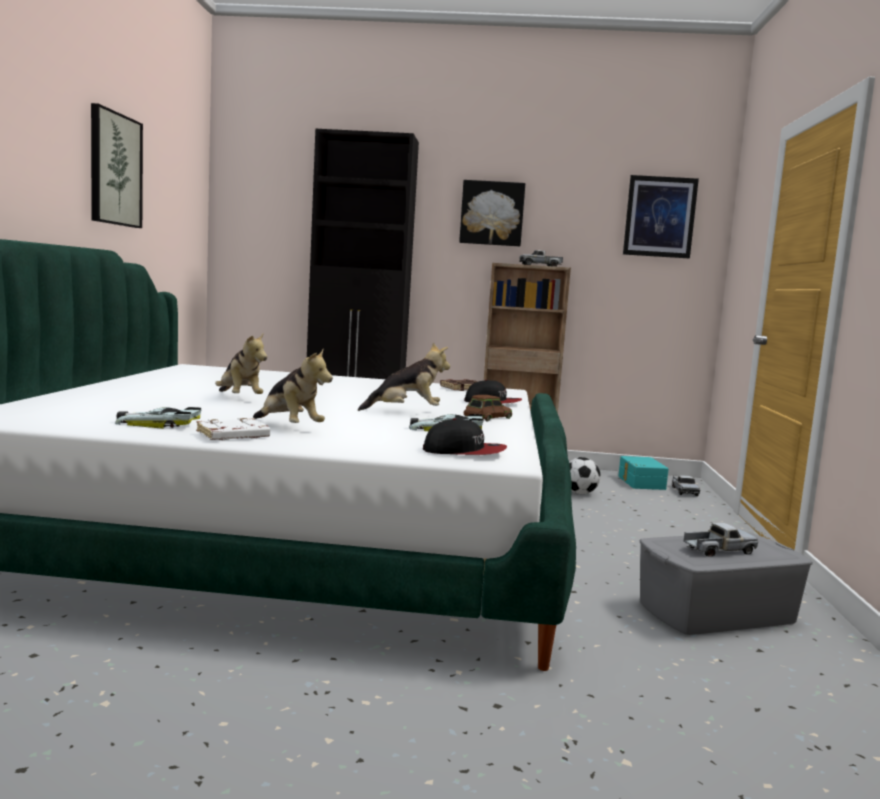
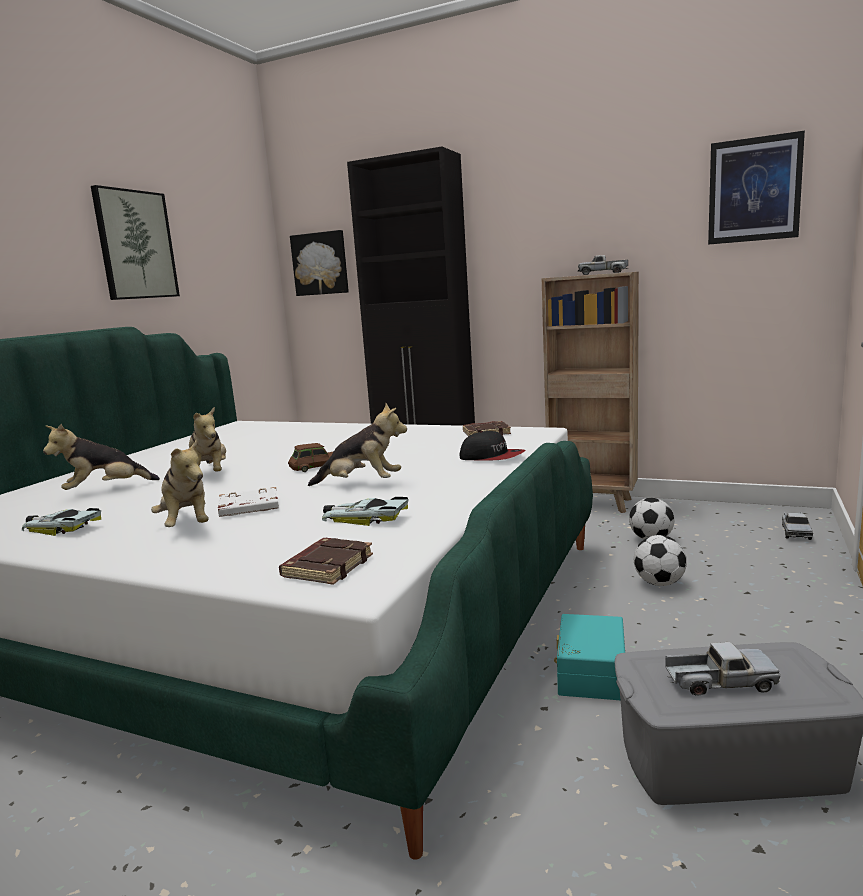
camera: 20 degrees right, 5 degrees up
(145, 403) = (105, 490): none -> plush toy
(232, 436) = (104, 545): white book -> white book (248, 508)
(464, 452) = (327, 566): cap -> brown book
(487, 418) = (448, 488): brown toy car -> brown toy car (315, 466)
(492, 213) = (547, 220): picture -> picture (320, 263)
(605, 520) = (659, 583): none -> football
(640, 483) = (741, 520): turquoise storage box -> turquoise storage box (589, 672)

